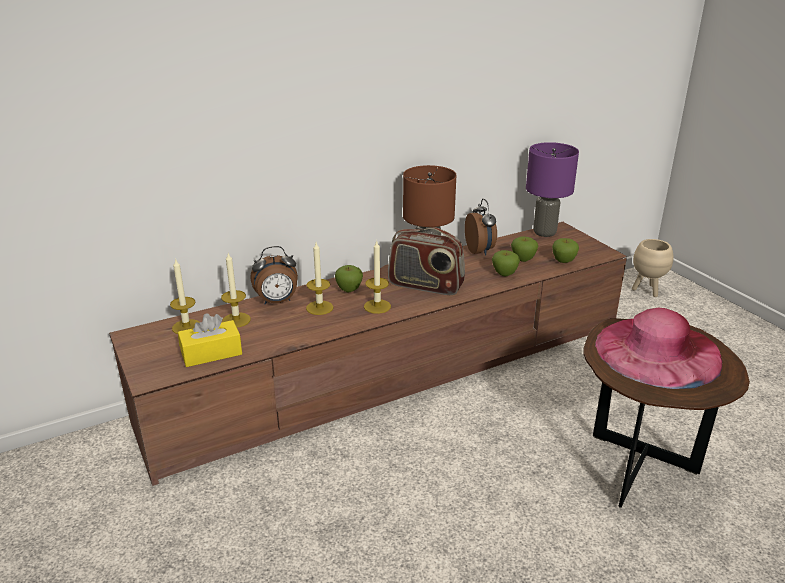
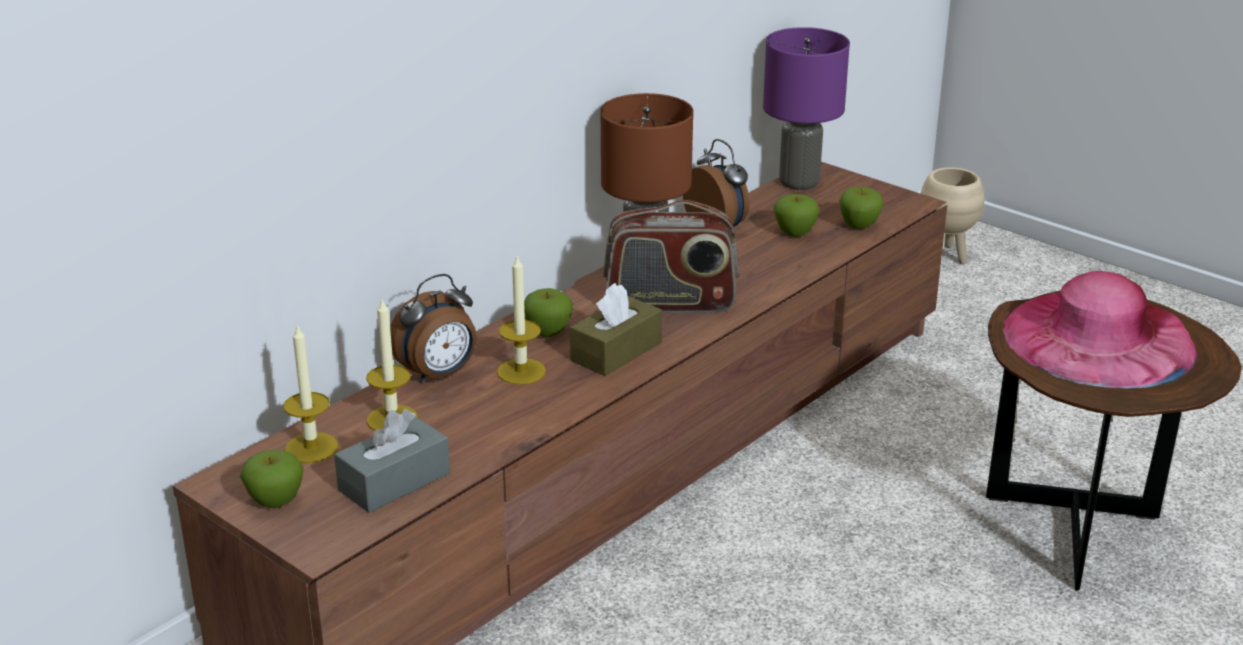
camera: 20 degrees left, 0 degrees up
(211, 353) = (394, 482): yellow tissue box -> grey tissue box
(377, 306) = (616, 351): candle -> brown tissue box
(504, 274) = (782, 262): apple -> apple (275, 501)

